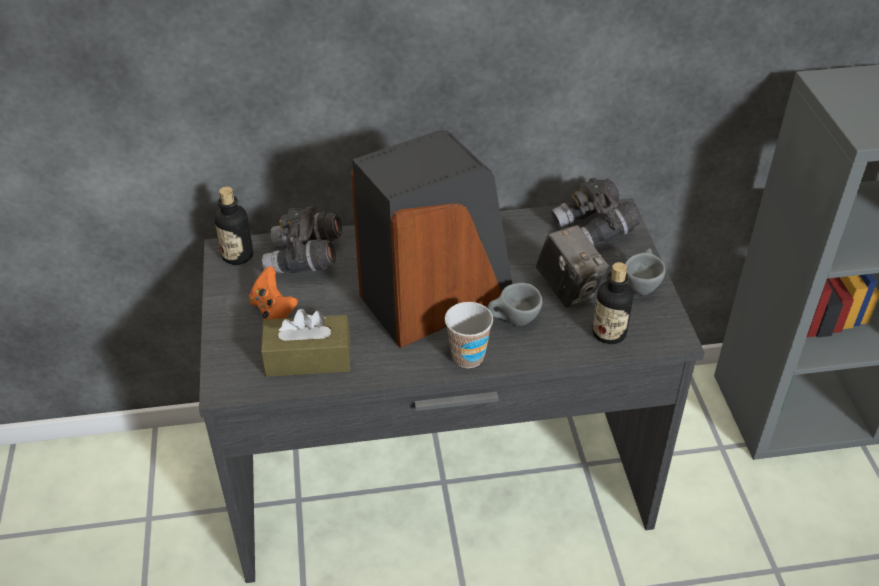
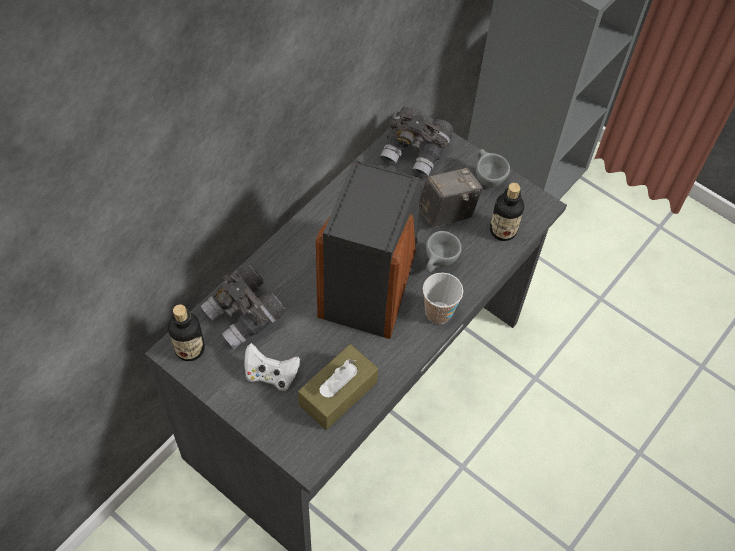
camera: 45 degrees left, 15 degrees up
(273, 310) = (271, 375): orange game controller -> white game controller
(568, 289) = (446, 213): camera -> camera turned 45 degrees counterclockwise

